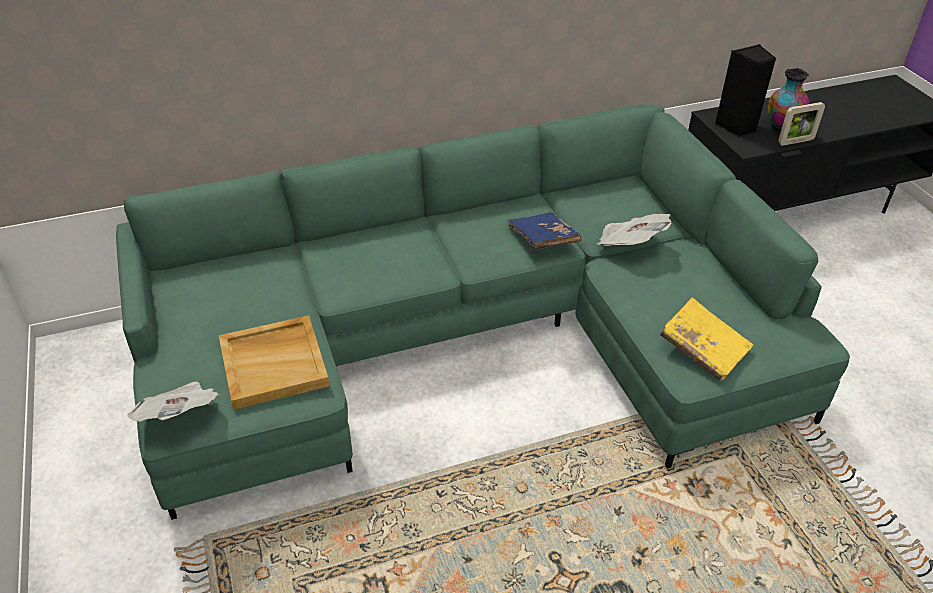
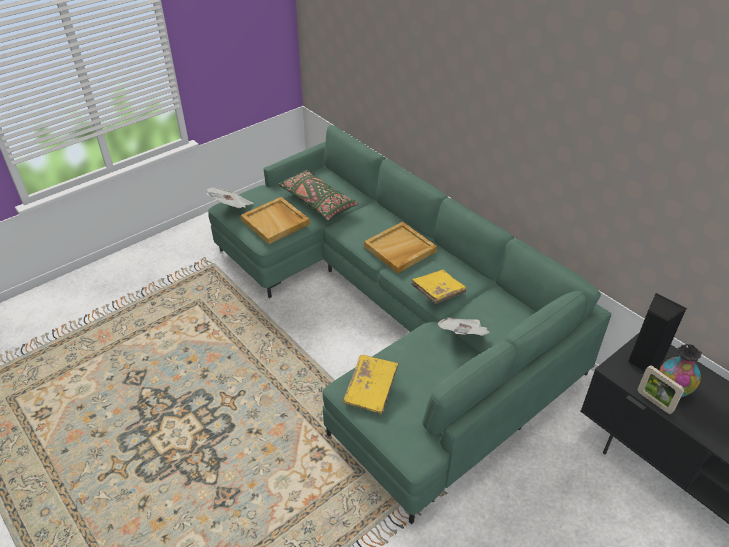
camera: 70 degrees right, 0 degrees up
(256, 302) = (317, 202): none -> green pillow
(435, 248) = (400, 249): none -> beige tray
(542, 241) = (438, 292): blue book -> yellow book

